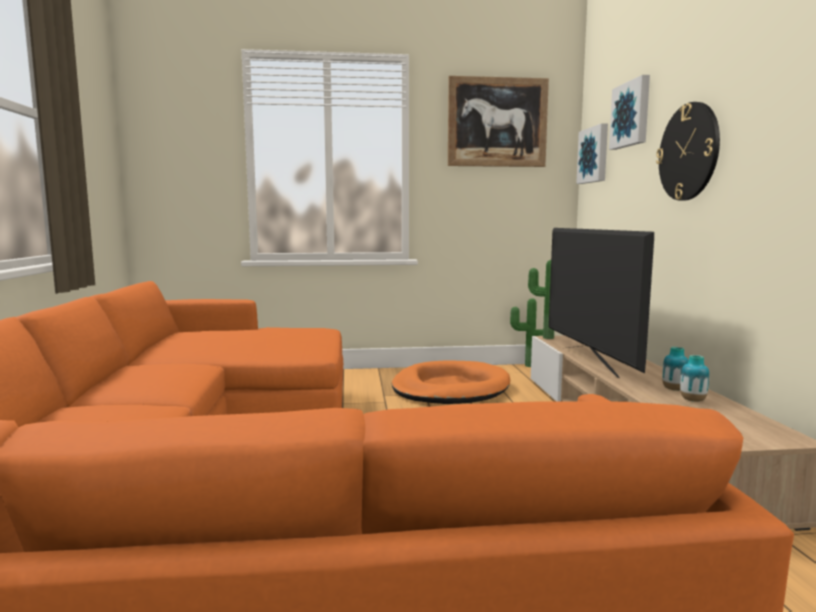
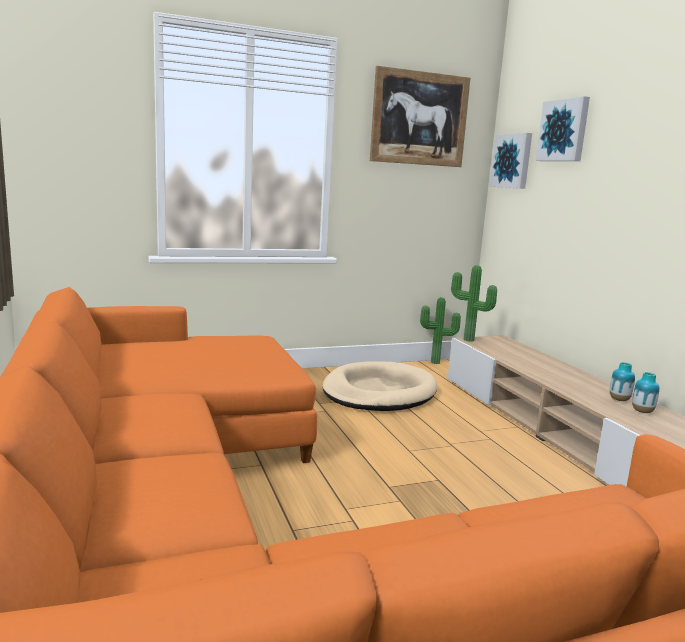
camera: 15 degrees left, 5 degrees up
(450, 388) = (379, 392): orange dog bed -> beige dog bed
(589, 361) = (527, 369): television -> none
(688, 152) = (633, 181): wall clock -> none

